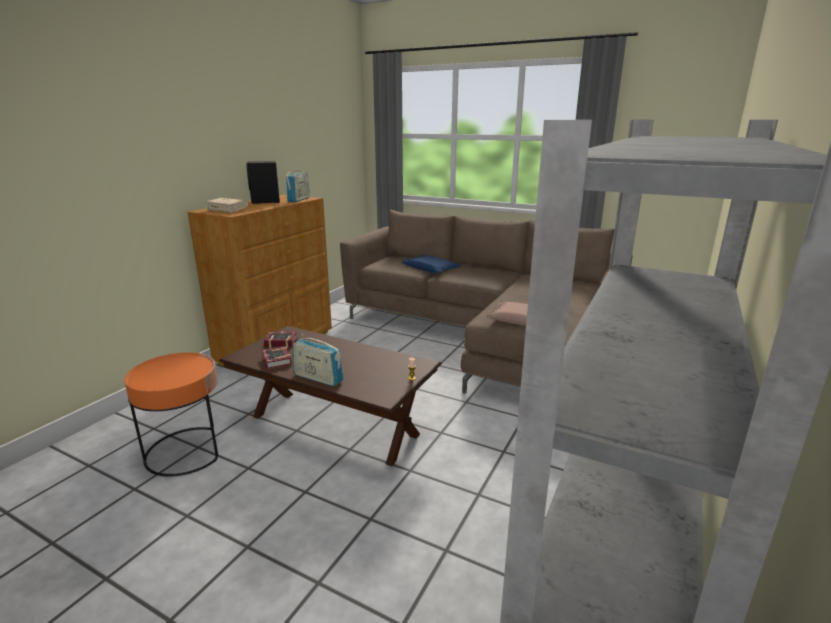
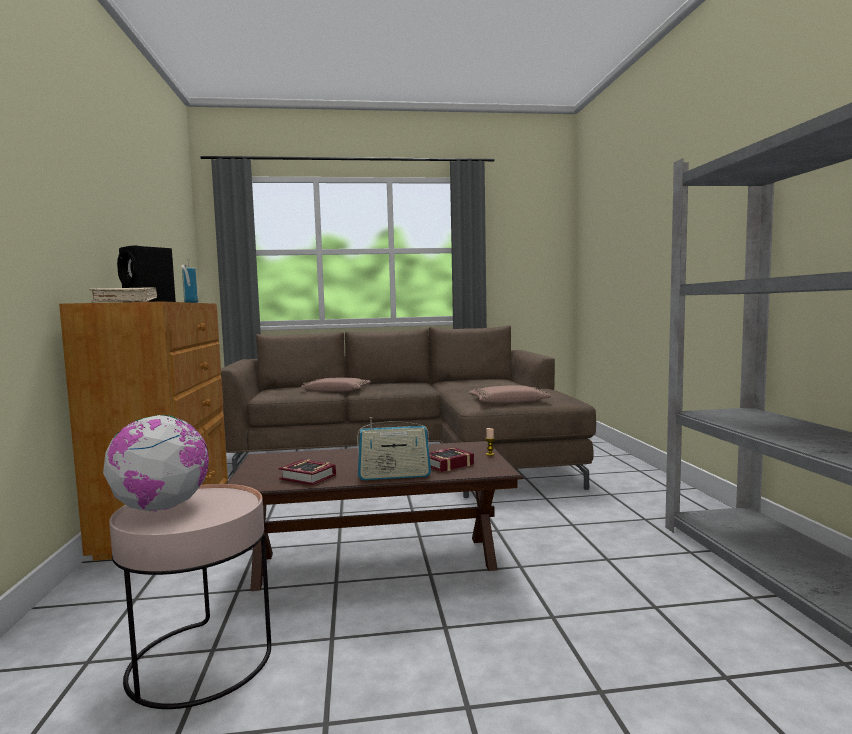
camera: 35 degrees left, 15 degrees down
(163, 366) = (162, 508): none -> globe
(186, 451) = (200, 661): orange side table -> pink side table
(280, 342) = (274, 465): book -> book (445, 464)
(430, 268) = (336, 389): blue pillow -> beige pillow

